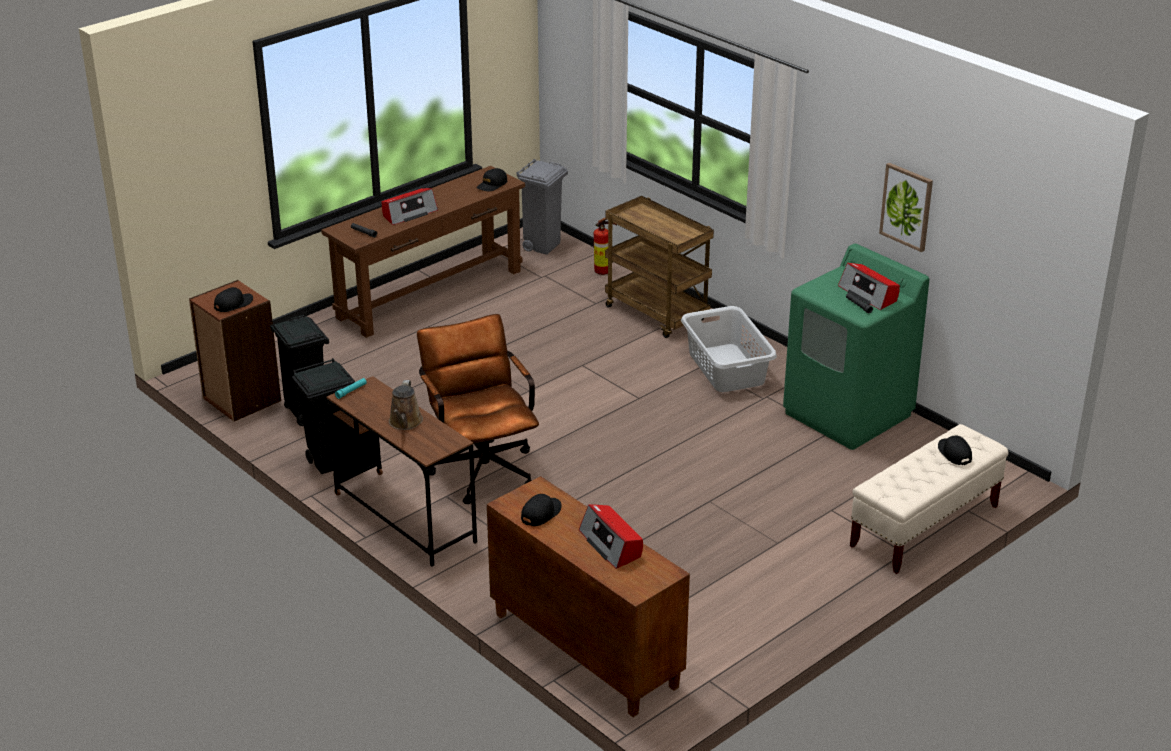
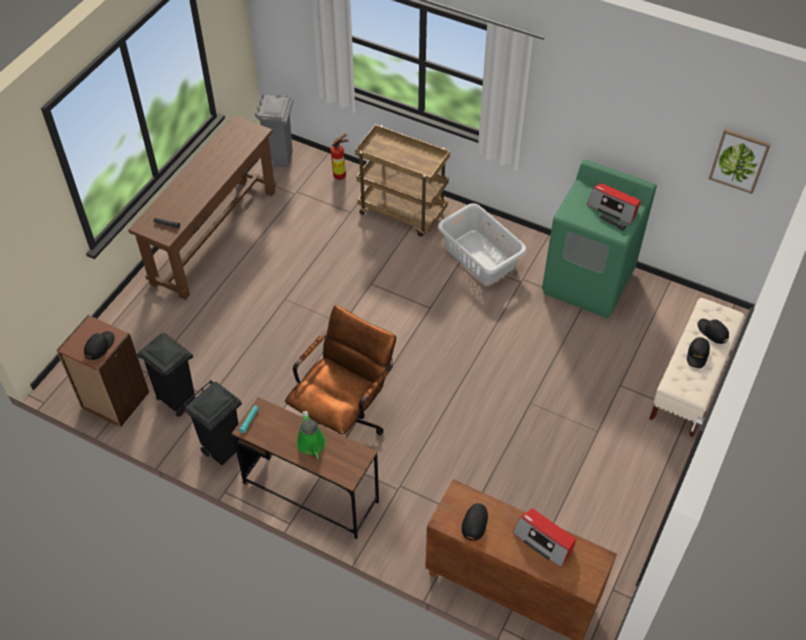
camera: 20 degrees left, 20 degrees up
(405, 423) = (312, 445): brown watering can -> green watering can
(409, 213) = (193, 191): radio -> none
(481, 466) = (344, 418): brown office chair -> brown office chair turned 75 degrees clockwise
(492, 185) = (246, 139): black cap -> black cap (697, 355)
(906, 206) = (635, 134): picture -> picture (739, 160)

